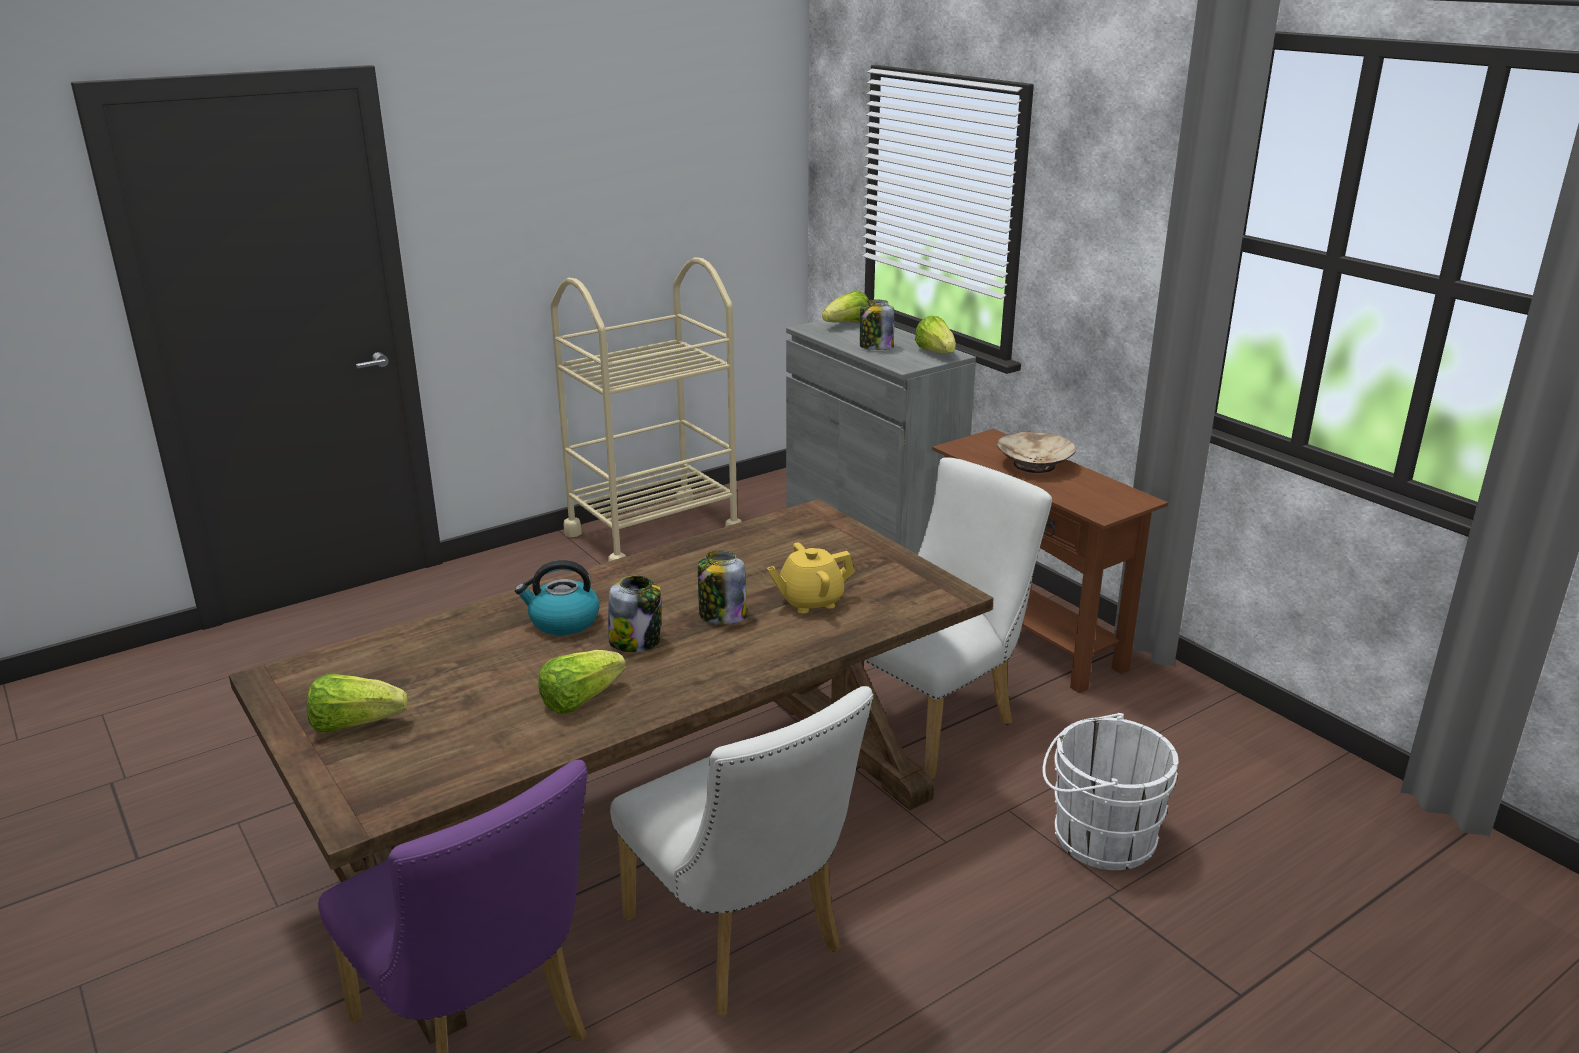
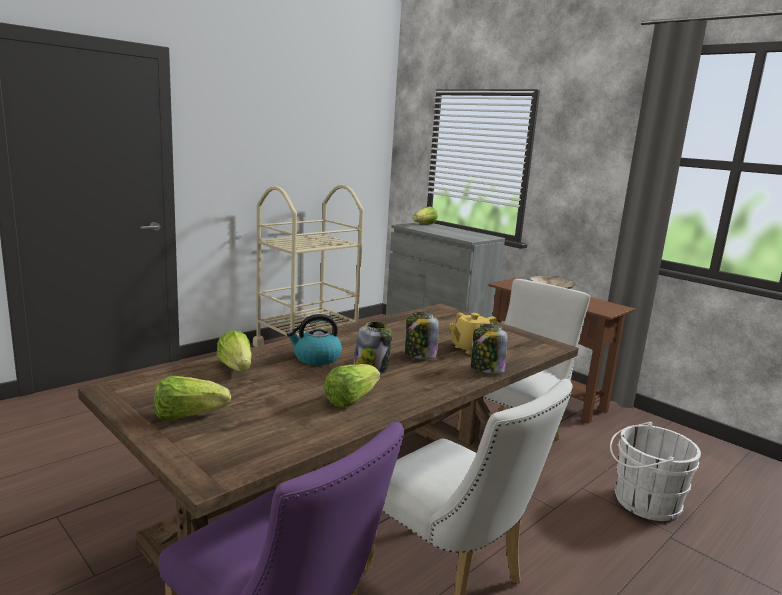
camera: 10 degrees left, 10 degrees down
(875, 347) = (448, 232): jar -> jar (486, 369)
(936, 353) = (482, 236): lettuce -> lettuce (236, 368)

